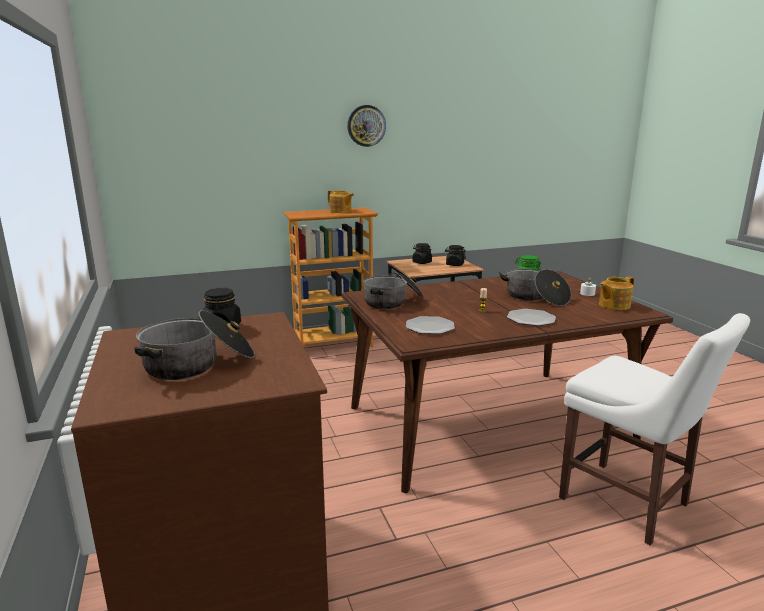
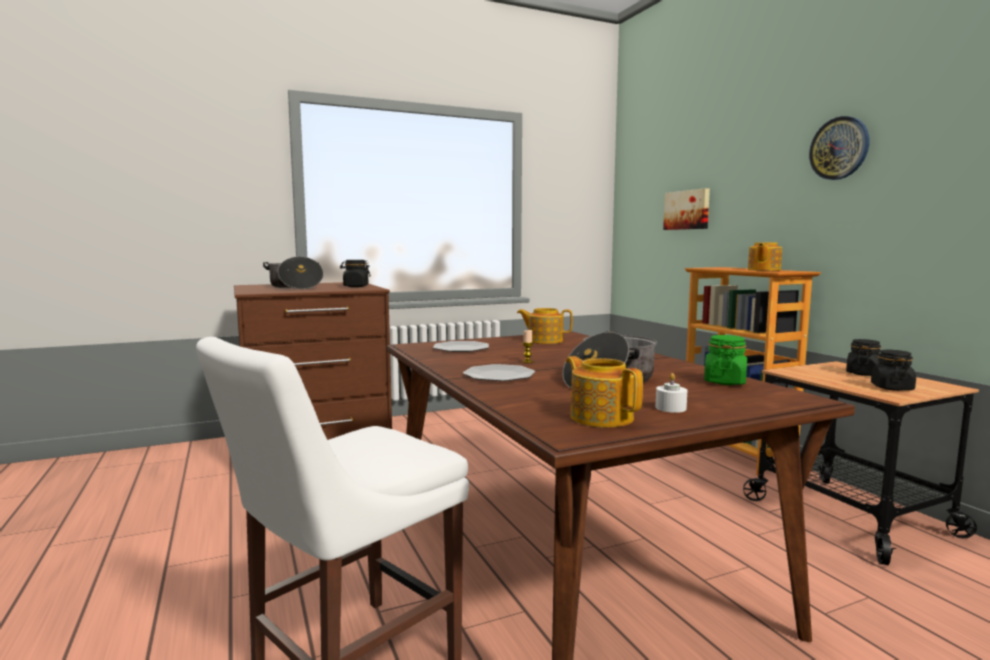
camera: 85 degrees right, 10 degrees down
(226, 163) = (687, 210): none -> picture
(393, 302) = (544, 340): cooking pot -> teapot

